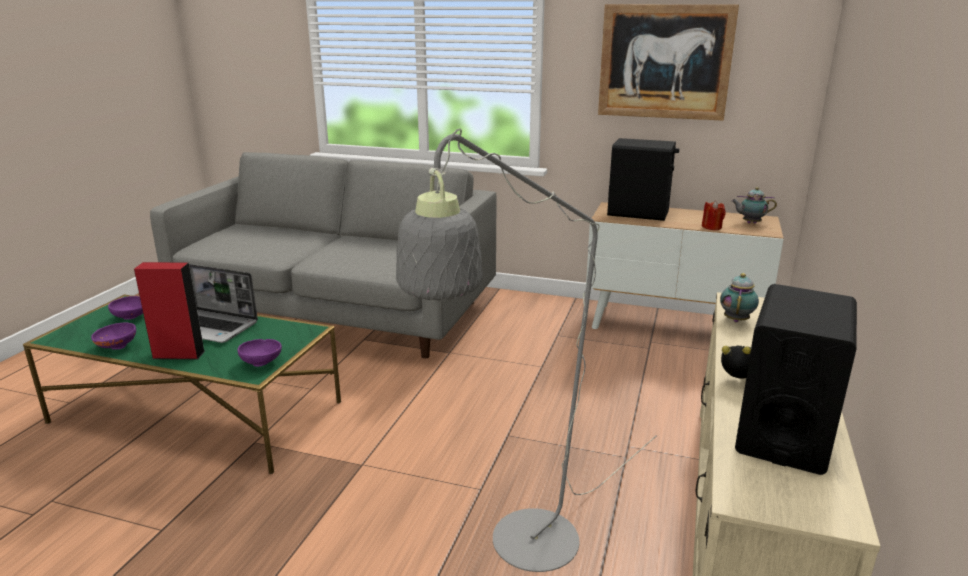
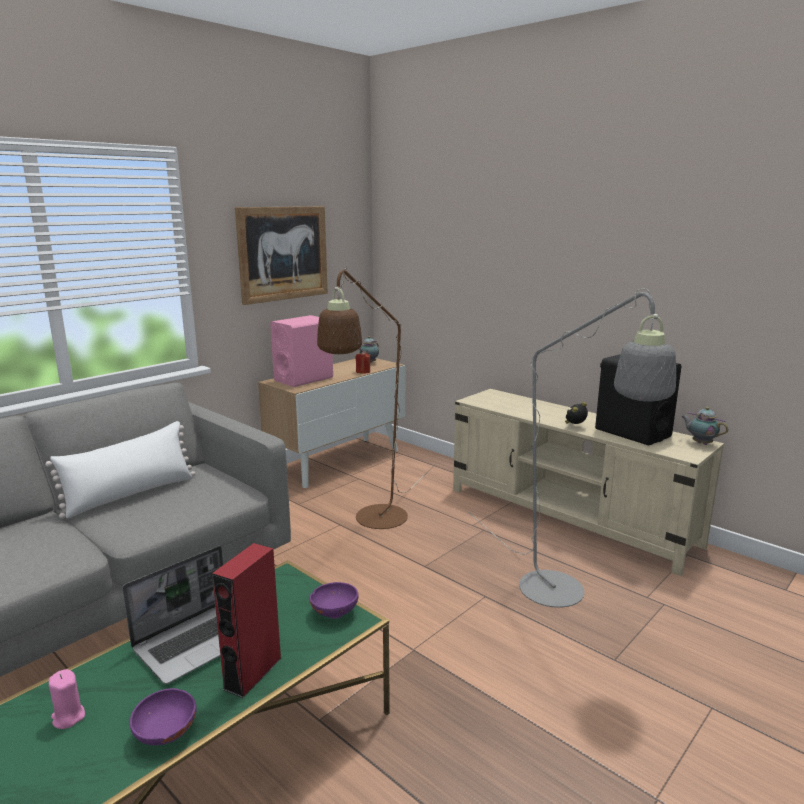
camera: 65 degrees left, 5 degrees down
(132, 317) = (68, 717): purple bowl -> pink candle
(374, 244) = (131, 494): none -> white pillow
(565, 384) = (375, 523): none -> brown floor lamp
(638, 213) = (304, 379): black speaker -> pink speaker
(736, 319) = (499, 407): teapot -> teapot (700, 443)

